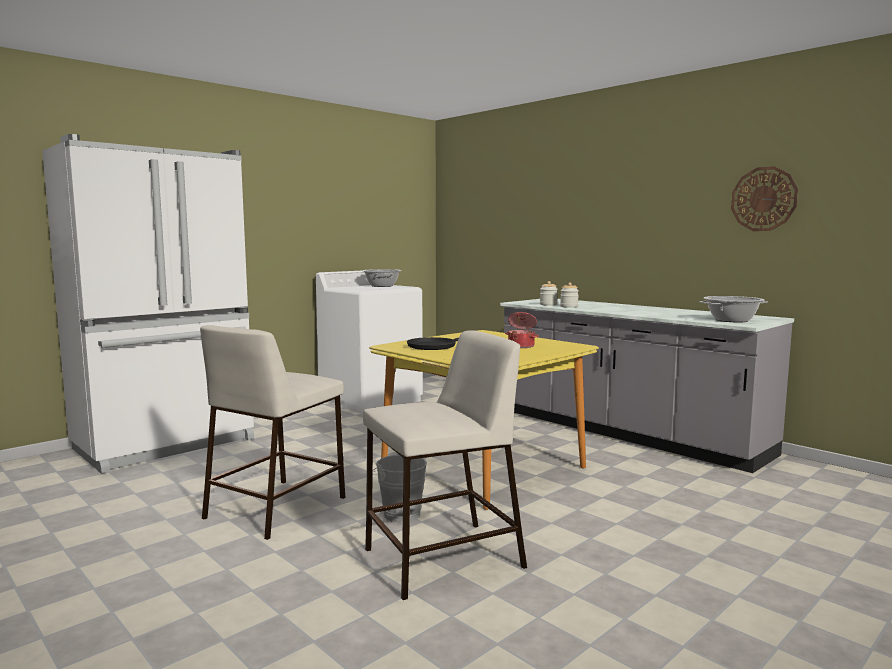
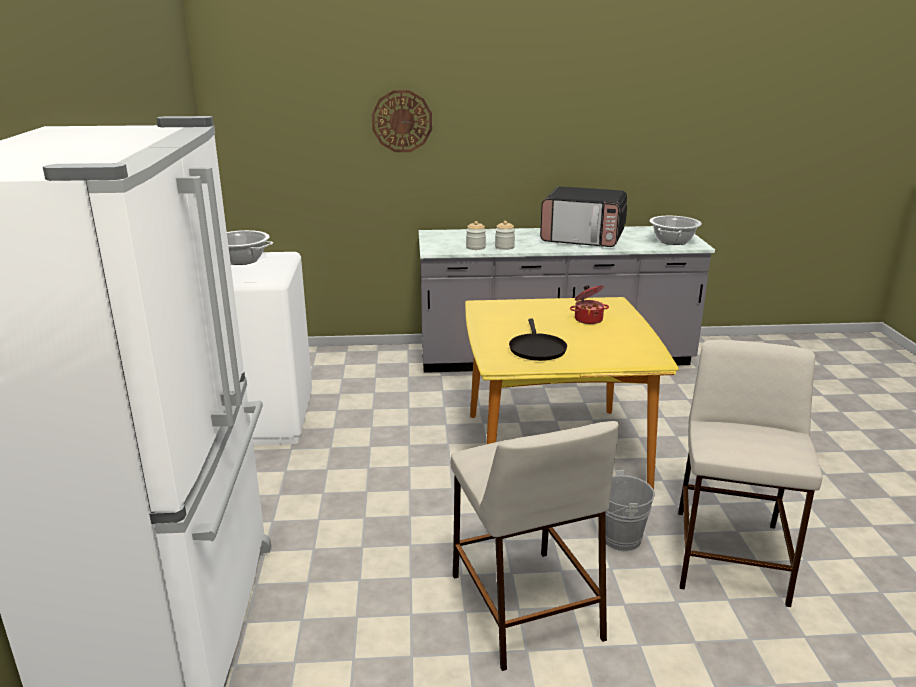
camera: 50 degrees left, 15 degrees up
(651, 311) = (583, 238): none -> microwave
(764, 199) = (660, 118): wall clock -> wall clock (402, 121)

